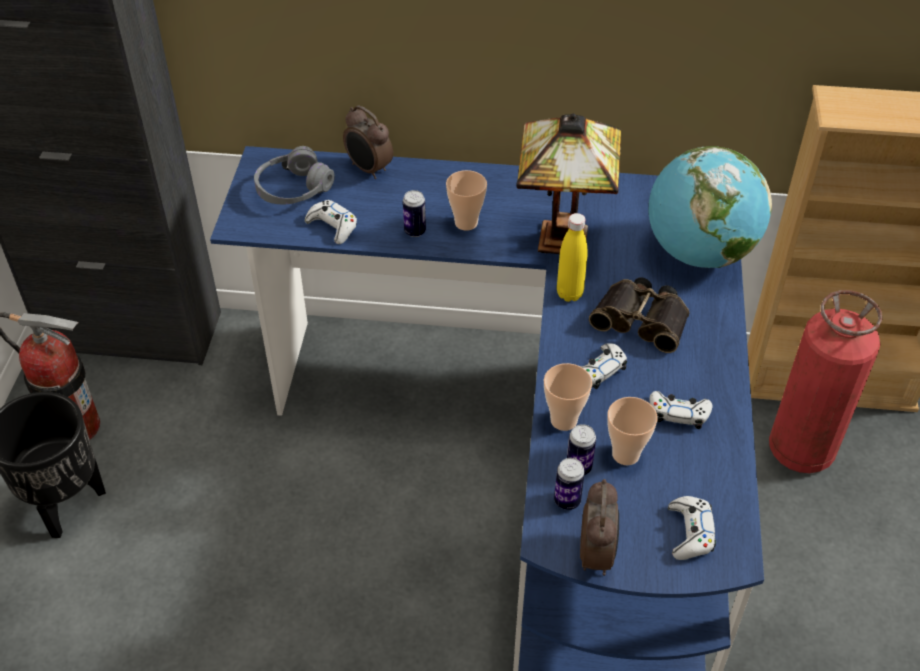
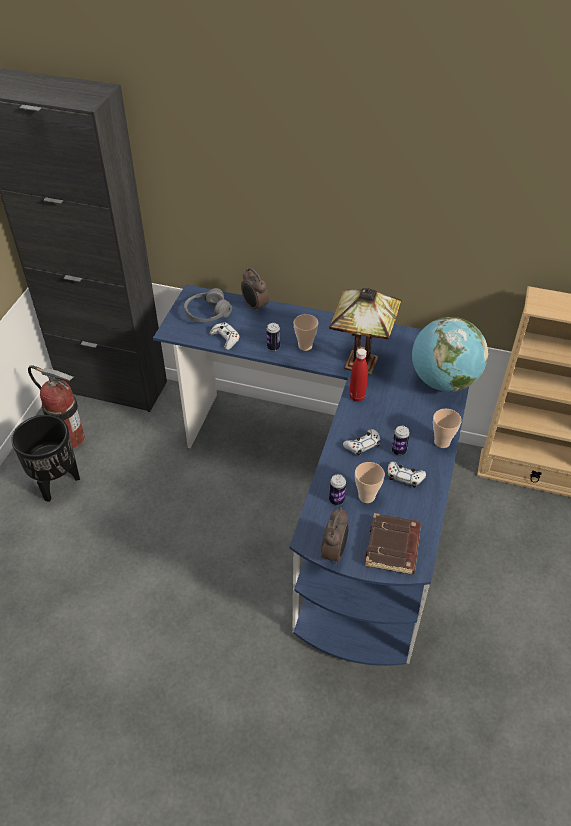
camera: 10 degrees right, 0 degrees up
(563, 420) = (334, 471): cup -> cup (442, 442)
(567, 501) = (324, 518): can -> can (398, 451)
(569, 294) = (357, 396): yellow bottle -> red bottle
(642, 319) = (397, 417): binoculars -> none
(690, 533) = (393, 548): white game controller -> brown book
(800, 450) = (505, 514): fire extinguisher -> none

